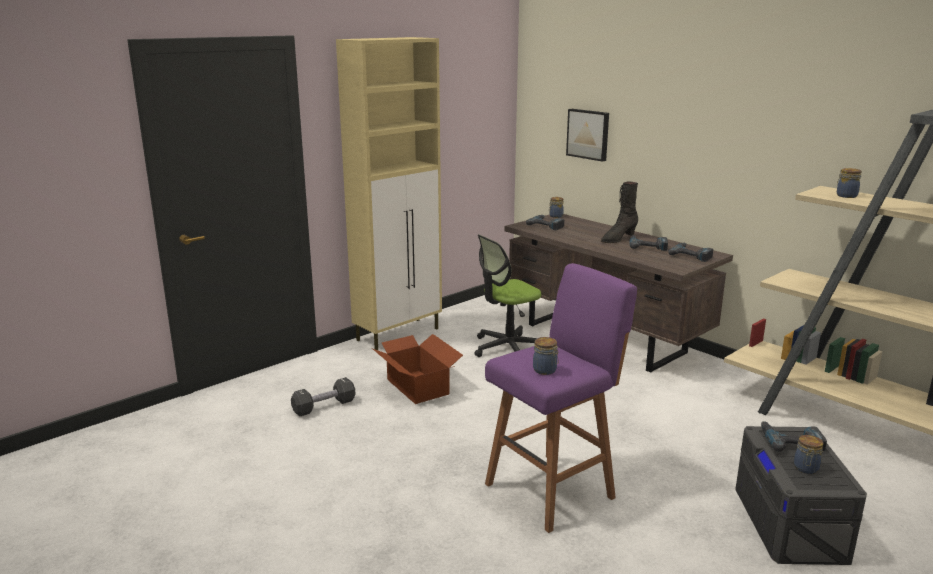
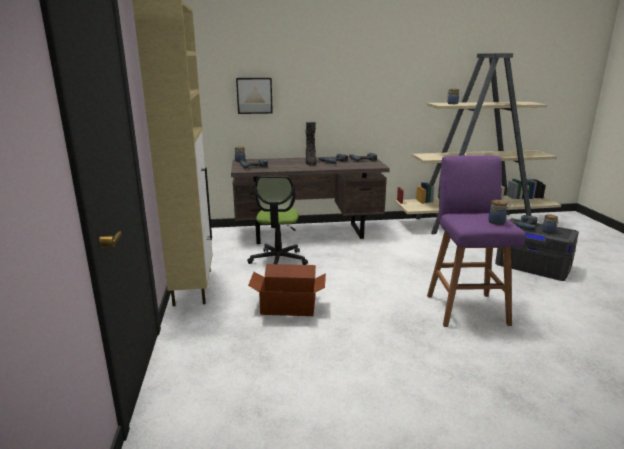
camera: 55 degrees left, 0 degrees up
(324, 406) = (267, 356): black dumbbell -> none

